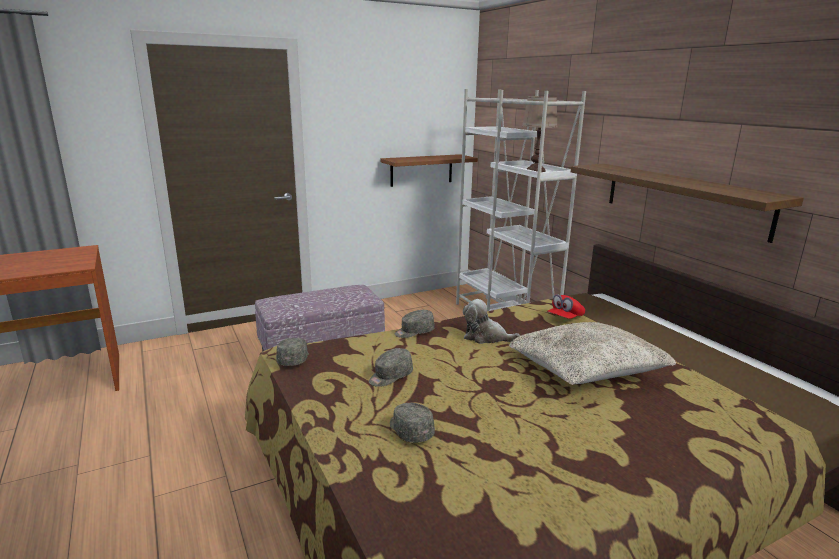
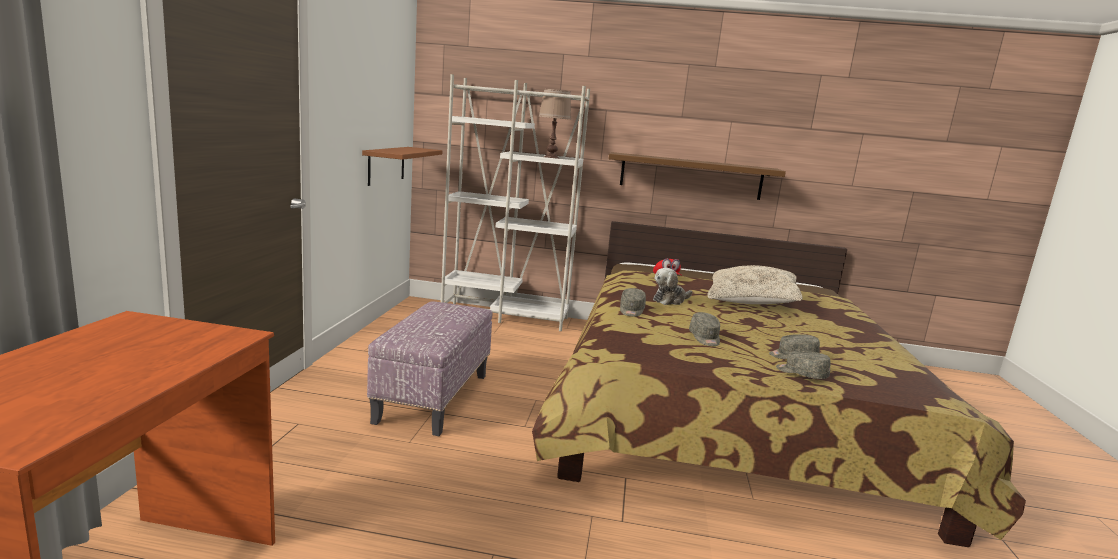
camera: 55 degrees left, 5 degrees down
(294, 359) = (629, 353): grey cap -> grey cap (801, 374)

